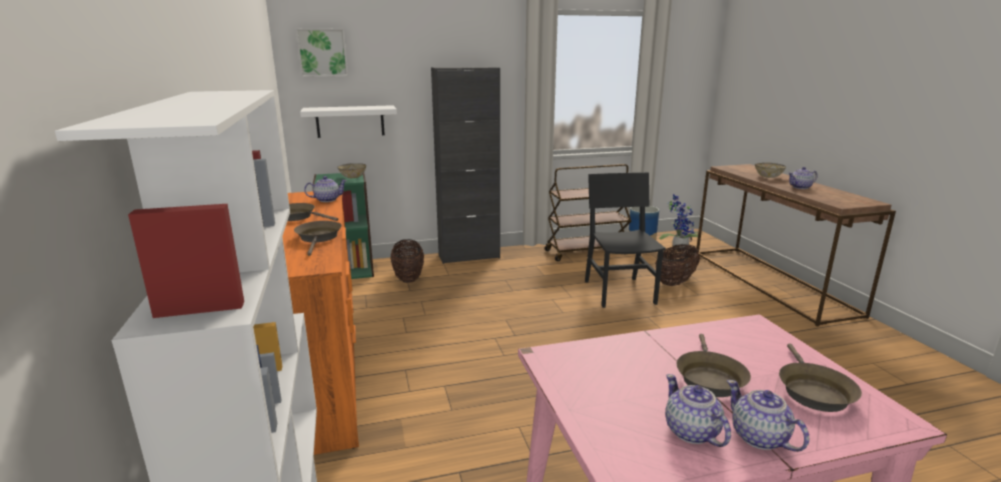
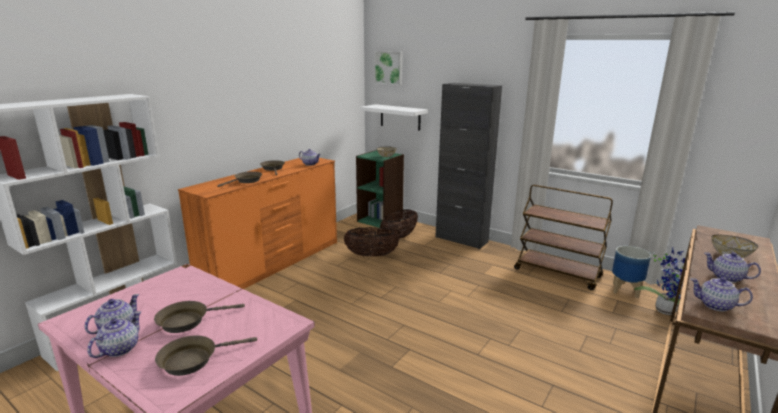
camera: 50 degrees right, 0 degrees up
(619, 292) = (511, 311): black chair -> none
(675, 282) = (582, 331): basket -> basket (371, 255)
(837, 200) = (716, 306): none -> teapot

